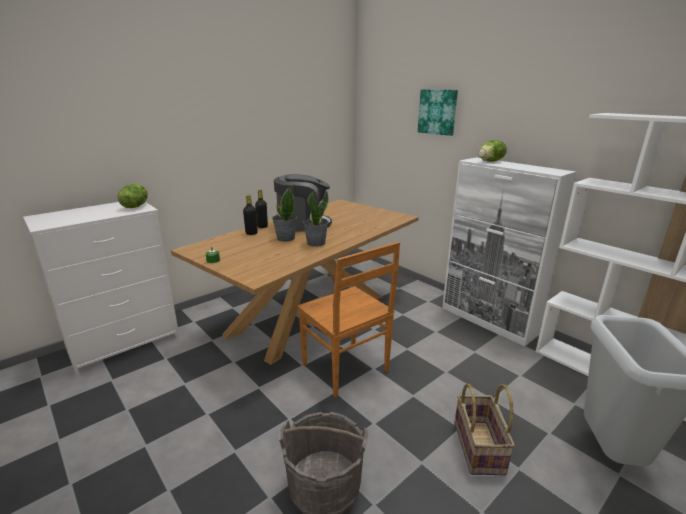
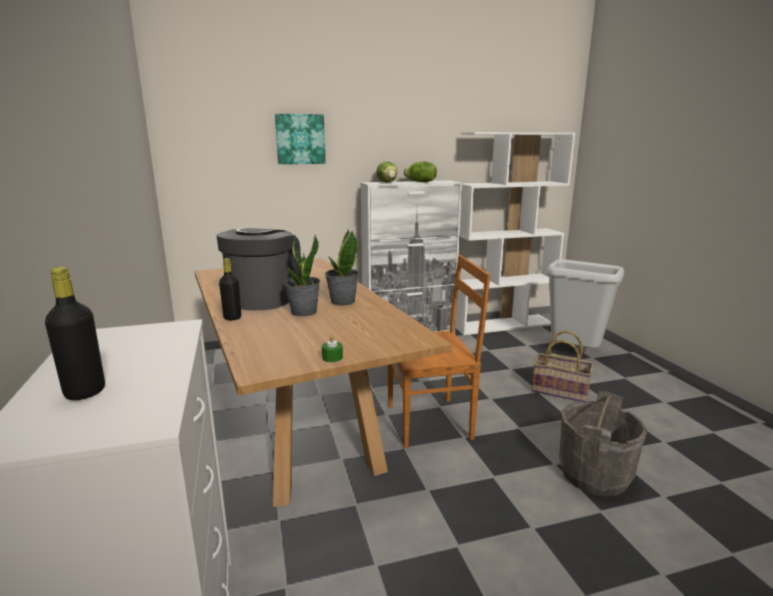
camera: 65 degrees left, 5 degrees down
(135, 206) = (142, 333): lettuce -> lettuce (420, 182)
(251, 233) = (251, 326): black bottle -> black bottle (85, 392)

